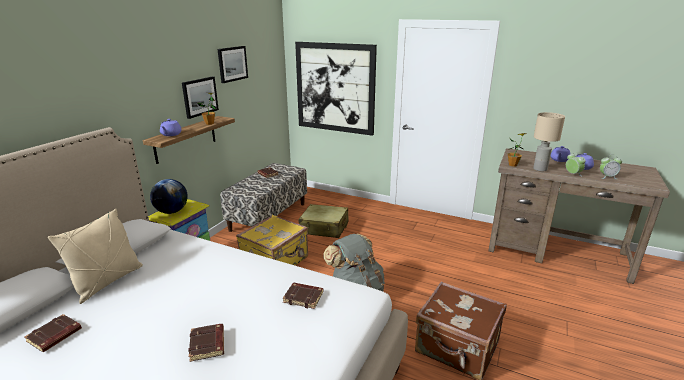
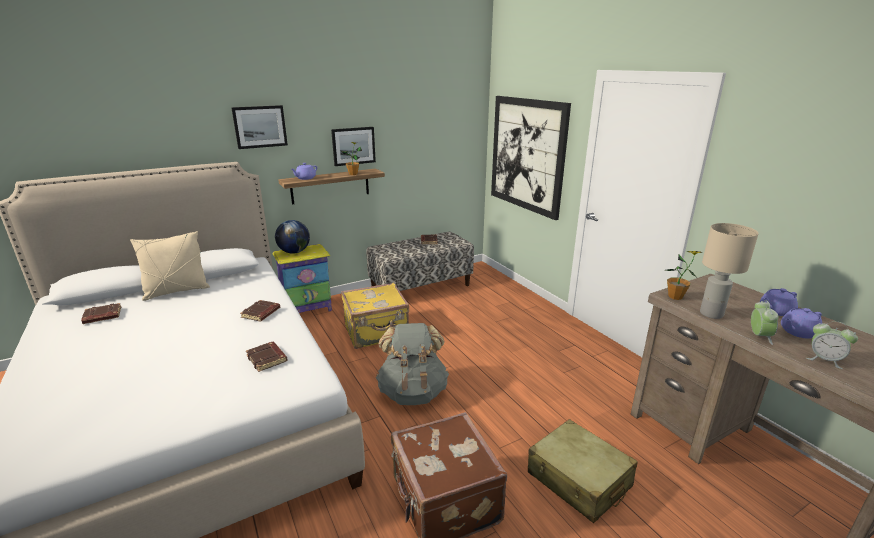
camera: 35 degrees right, 0 degrees up
(208, 345) = (155, 363): brown book -> brown book (261, 313)
(232, 64) = (402, 115): picture -> picture (260, 126)
(324, 228) = (460, 316): beige suitcase -> beige suitcase (578, 480)

